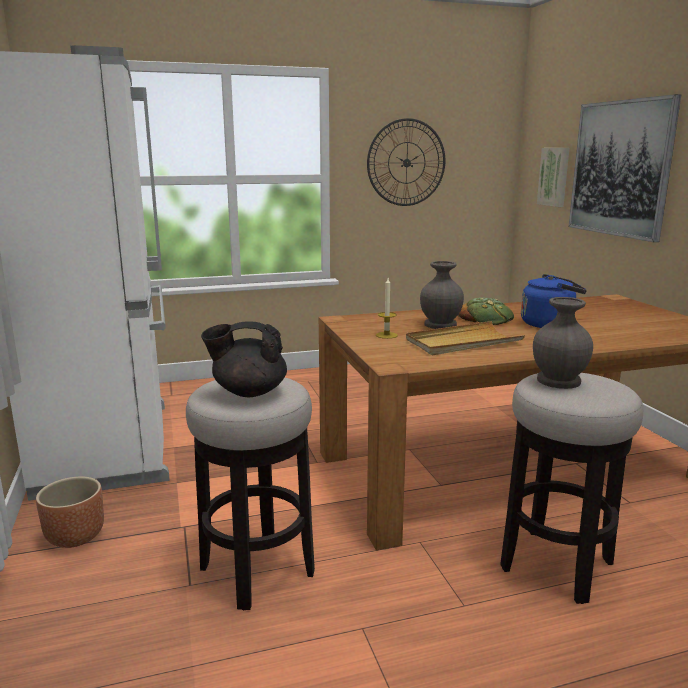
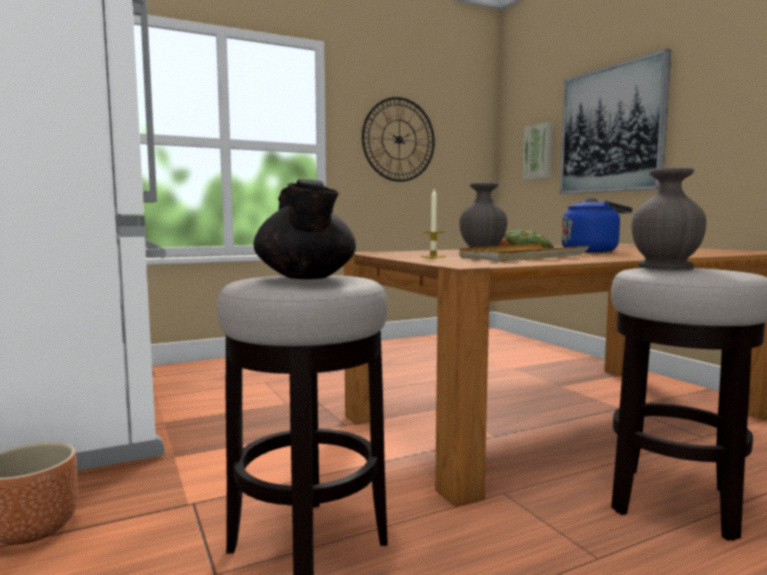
camera: 10 degrees left, 10 degrees down
(248, 392) = (306, 278): black teapot -> black teapot turned 90 degrees counterclockwise

